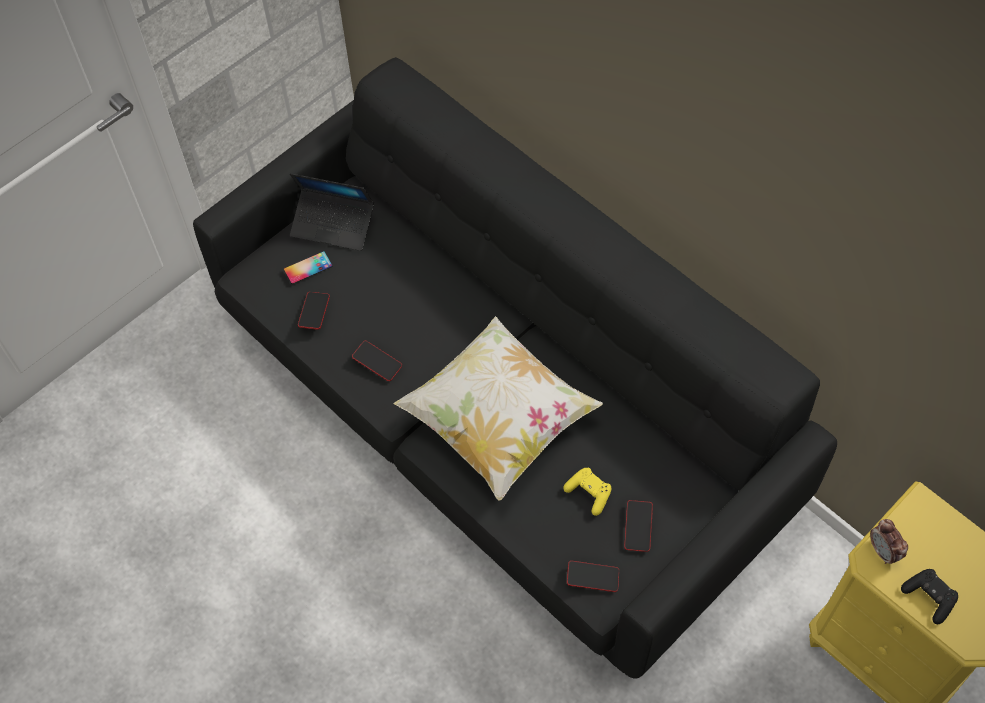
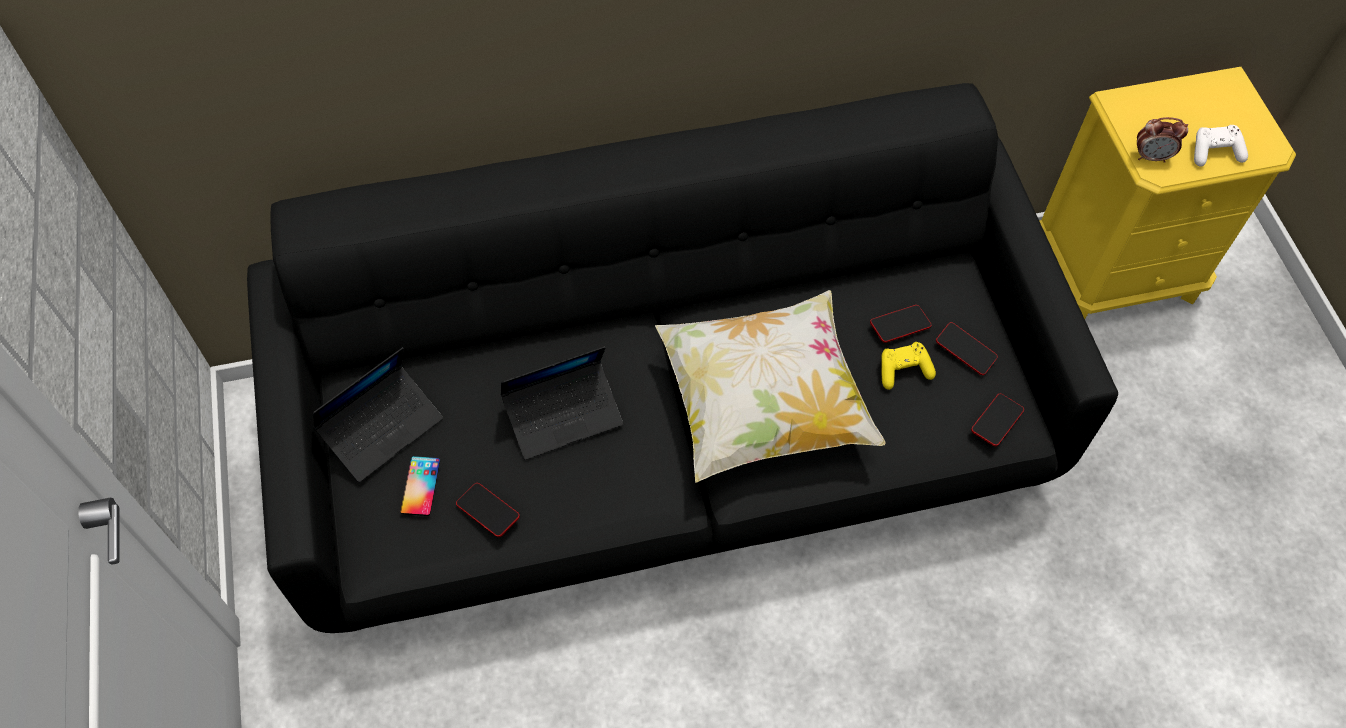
camera: 60 degrees left, 0 degrees up
(377, 362) = (605, 482): phone -> phone (899, 326)
(408, 311) = (563, 415): none -> laptop
(929, 597) = (1214, 152): black game controller -> white game controller

